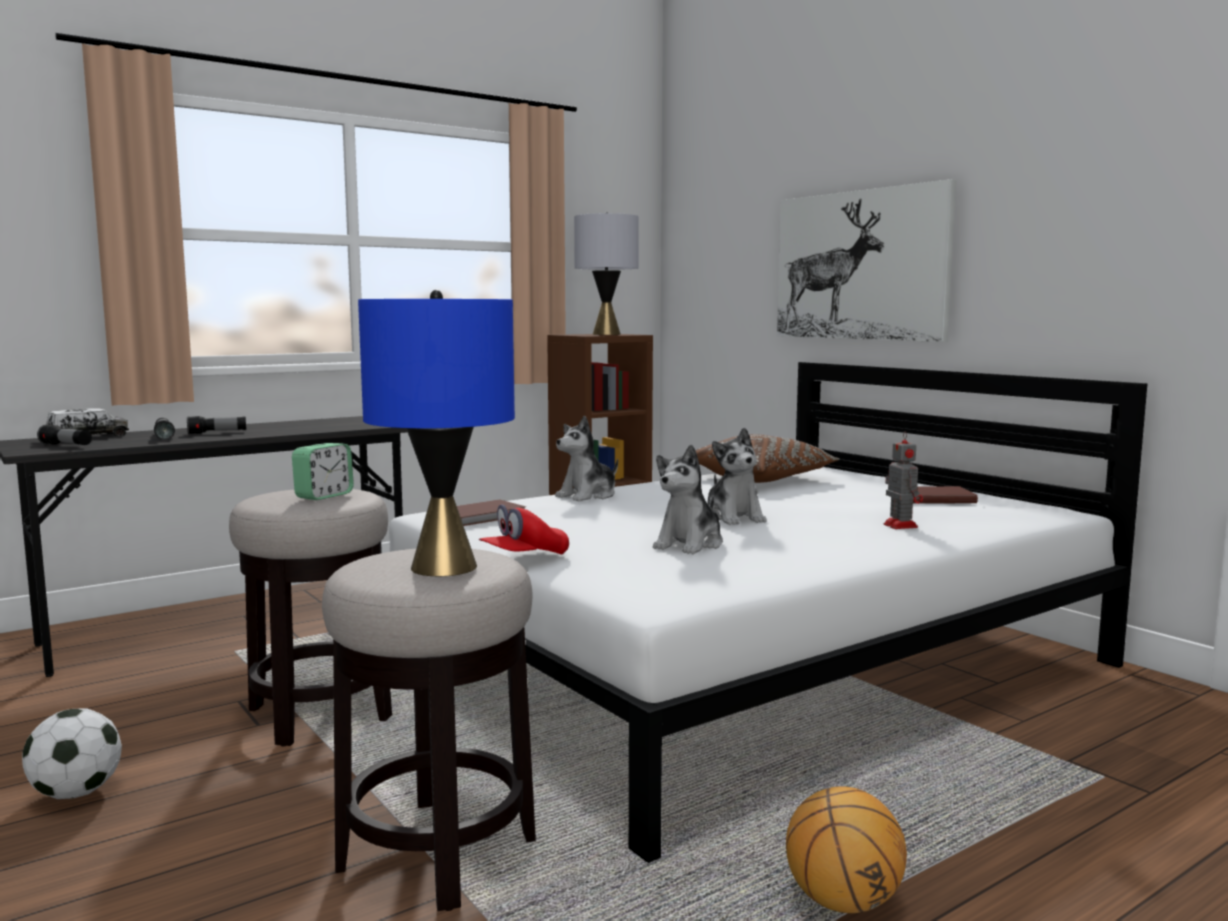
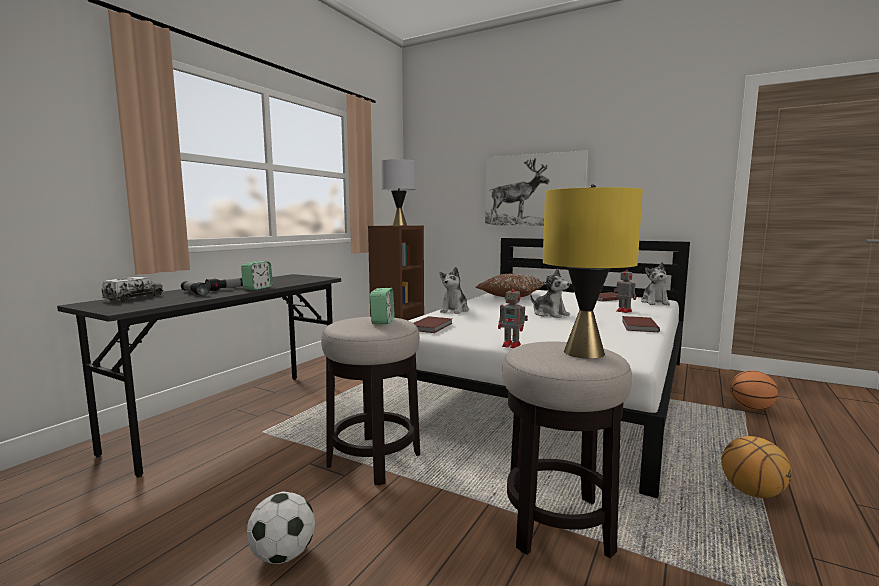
camera: 25 degrees left, 0 degrees up
(66, 445) = (136, 304): flashlight -> none
(257, 433) = (258, 288): none -> alarm clock
(443, 567) = (583, 353): blue table lamp -> yellow table lamp
(525, 558) = (512, 345): red cap -> toy robot
(690, 544) = (564, 329): plush toy -> plush toy (655, 302)
(843, 554) = (638, 326): none -> brown book
(1133, 776) = (751, 409): none -> basketball

